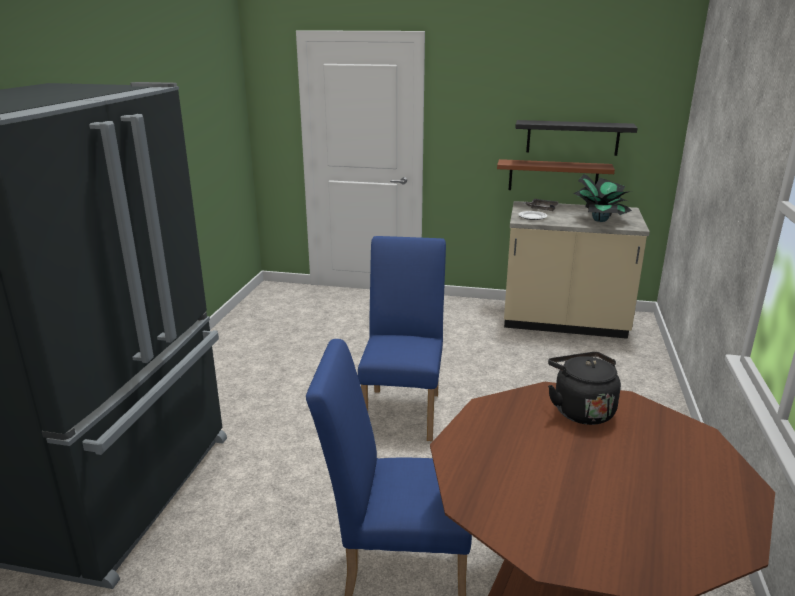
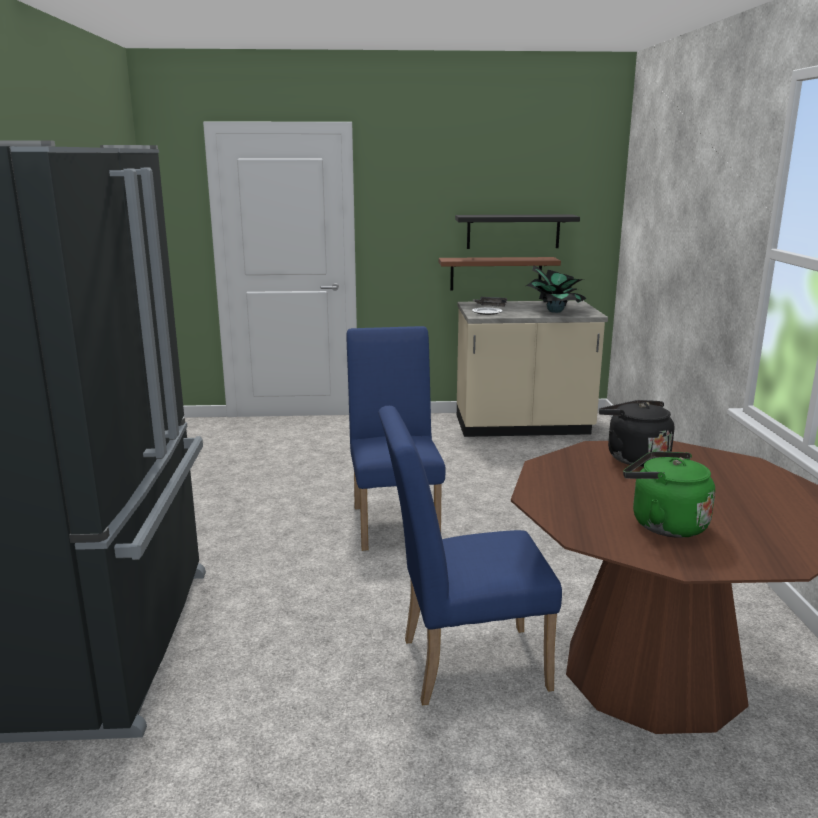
camera: 15 degrees left, 5 degrees down
(559, 502) = (663, 524): none -> green kettle

